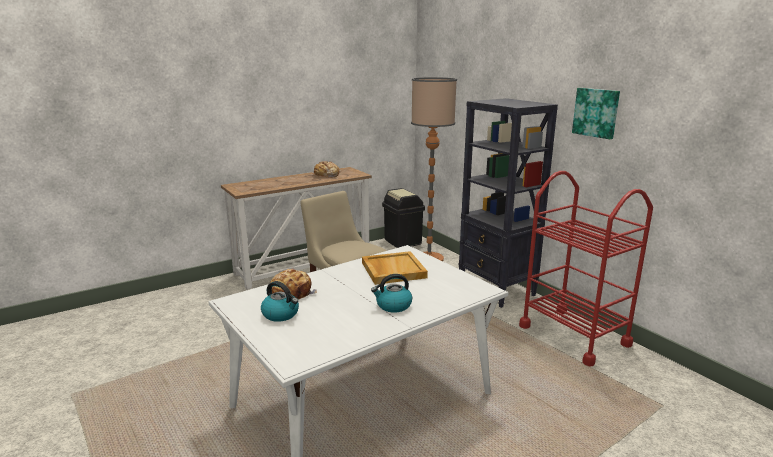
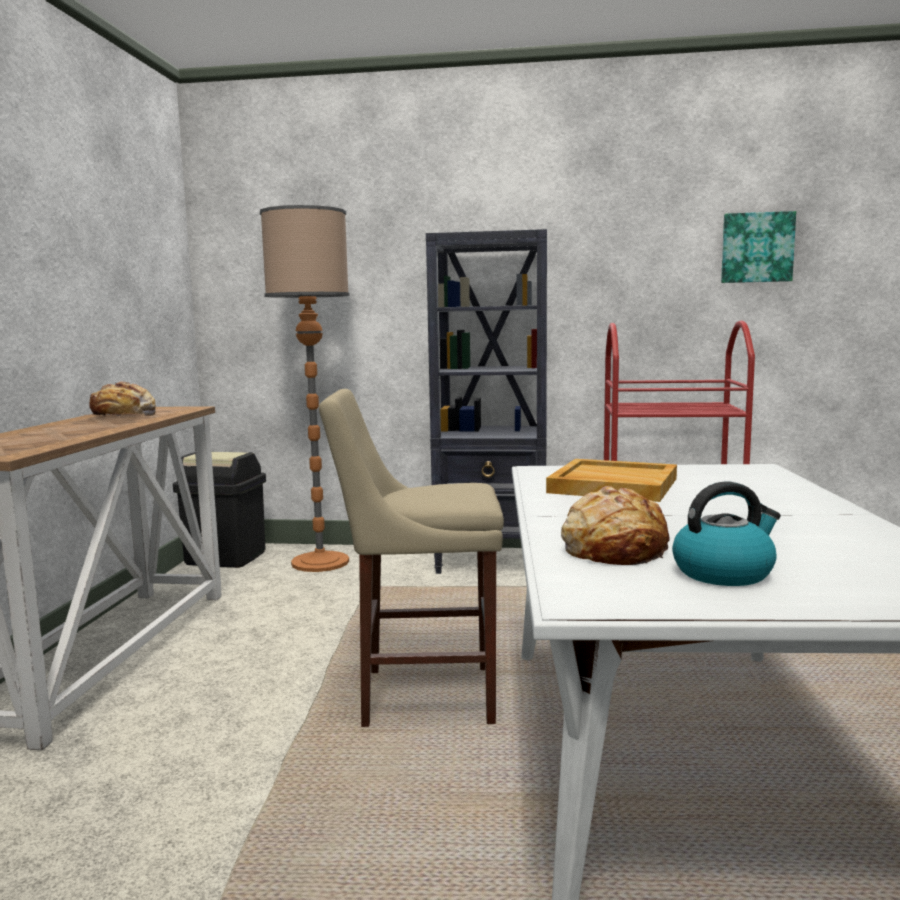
camera: 50 degrees left, 10 degrees down
(393, 306) = (770, 507): kettle -> none
(596, 112) = (611, 243): picture -> picture (757, 247)

